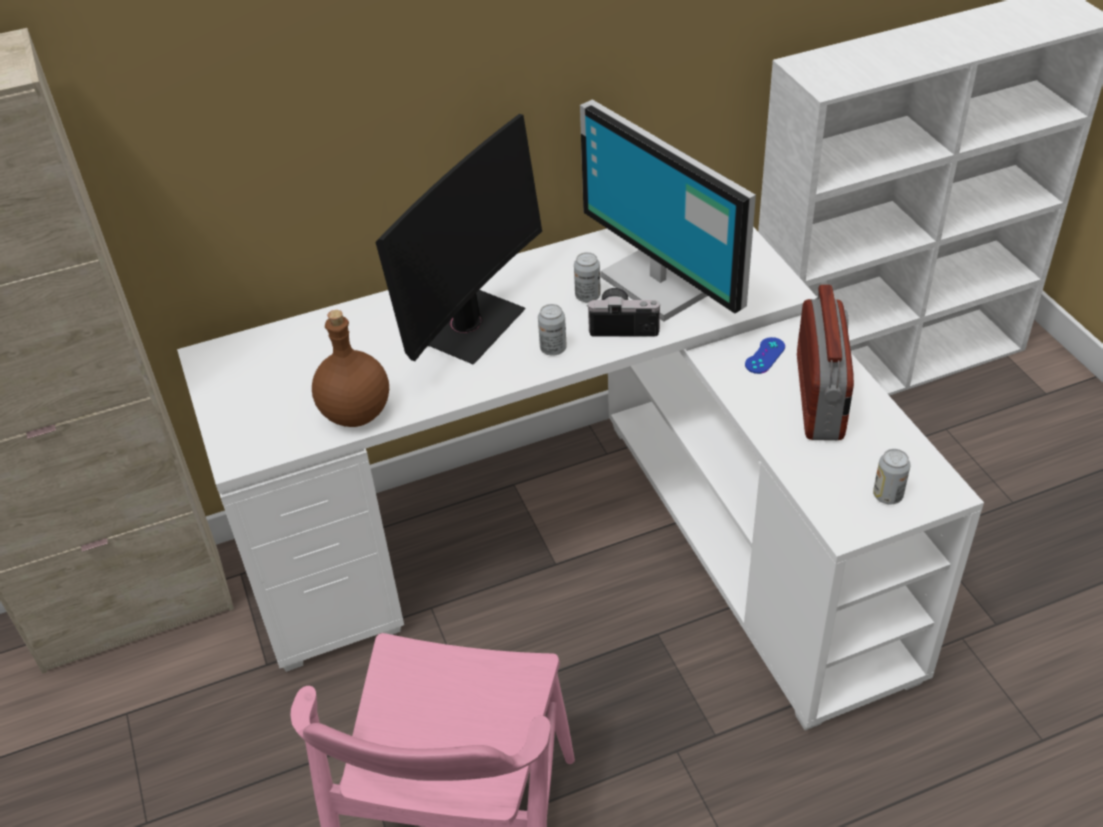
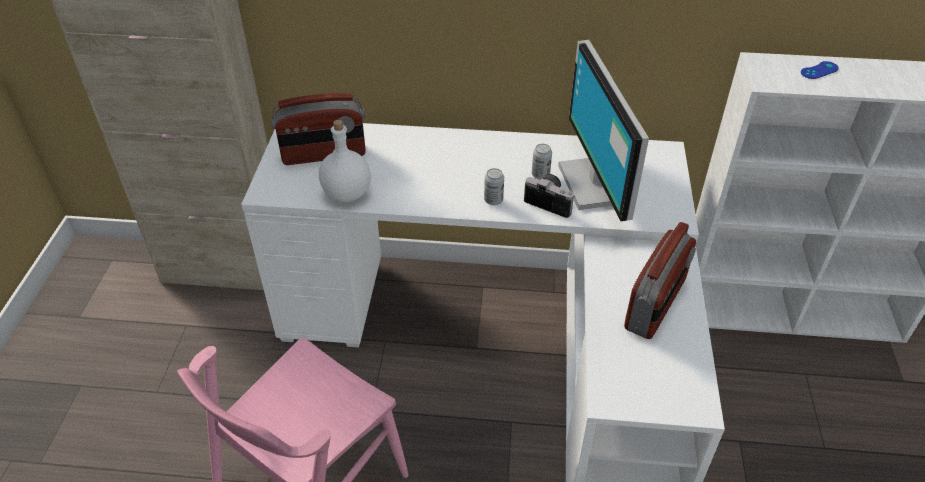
camera: 25 degrees right, 0 degrees up
(283, 375) = (324, 155): none -> radio
(357, 412) = (348, 194): brown bottle -> white bottle
(469, 325) = (452, 166): monitor -> none
(765, 356) = (637, 260): blue game controller -> blue game controller (819, 70)
(887, 495) = (655, 392): can -> none

